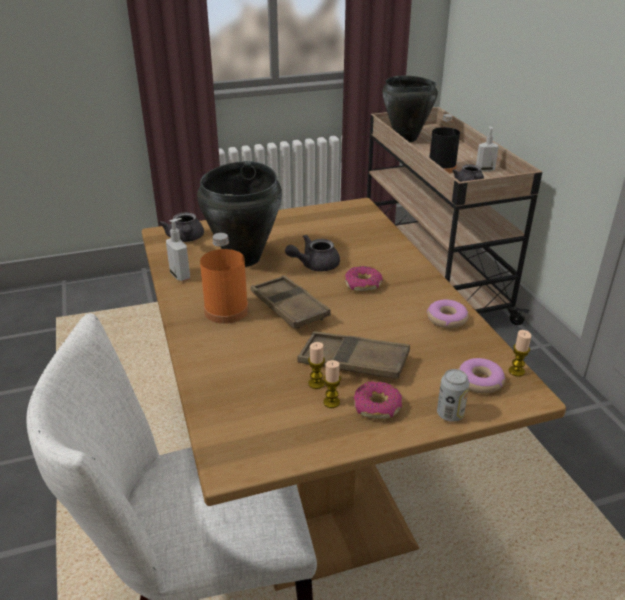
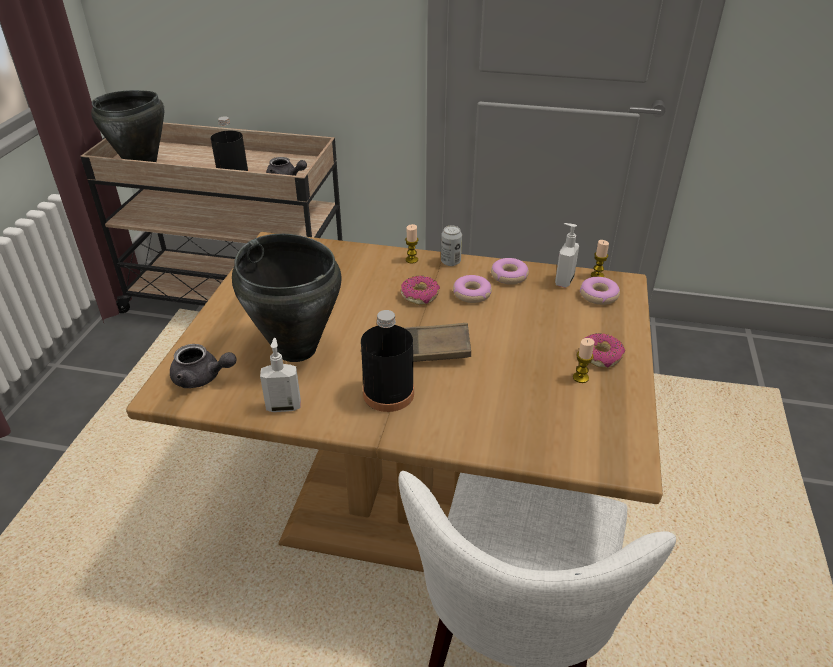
camera: 60 degrees left, 5 degrees up
(226, 310) = (388, 393): orange bottle -> black bottle
(314, 265) = (358, 309): grey teapot -> none
(316, 383) = (549, 377): candle -> candle (411, 260)
(353, 361) = (532, 345): brown tray -> none
(394, 308) = (472, 294): none -> donut
(450, 414) = (629, 325): can -> can (450, 262)
(484, 169) = (267, 160): soap dispenser -> soap dispenser (563, 281)

